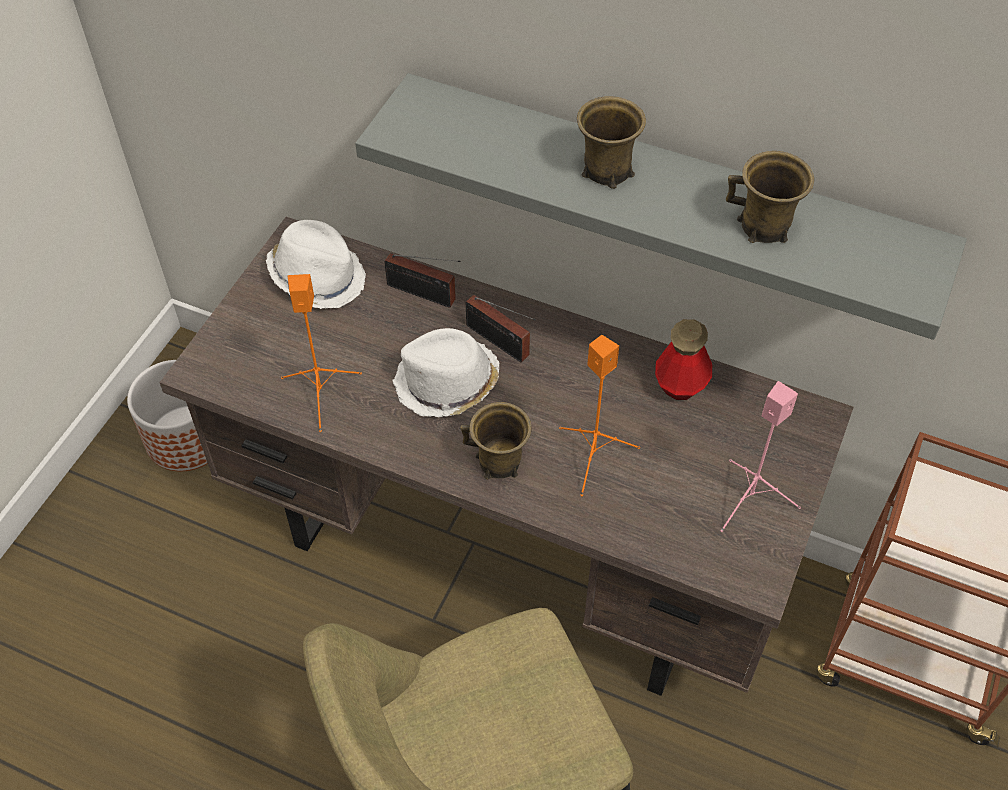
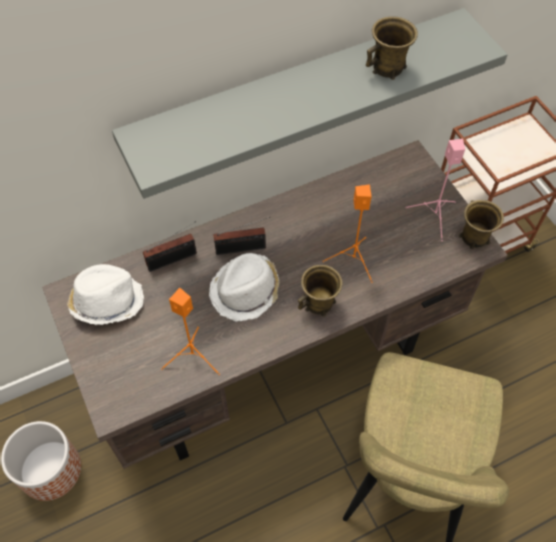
camera: 50 degrees left, 5 degrees up
(606, 170) = (285, 98): brown mug -> brown mug (474, 237)
(680, 384) = (344, 193): bottle -> none

